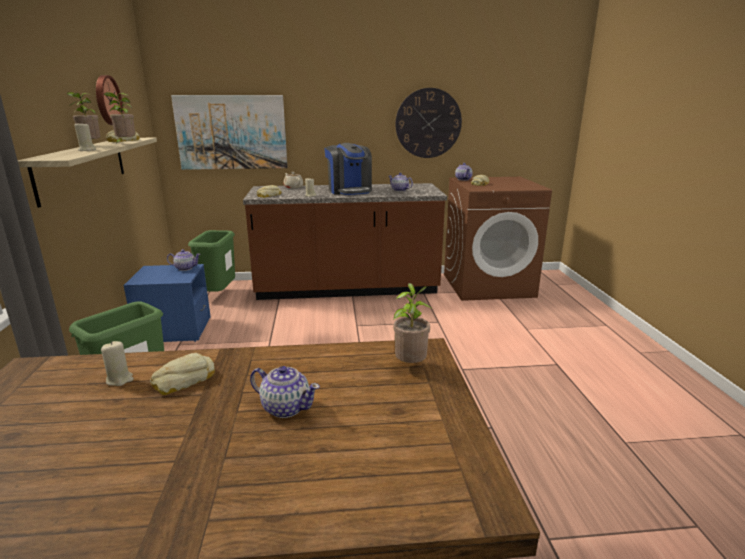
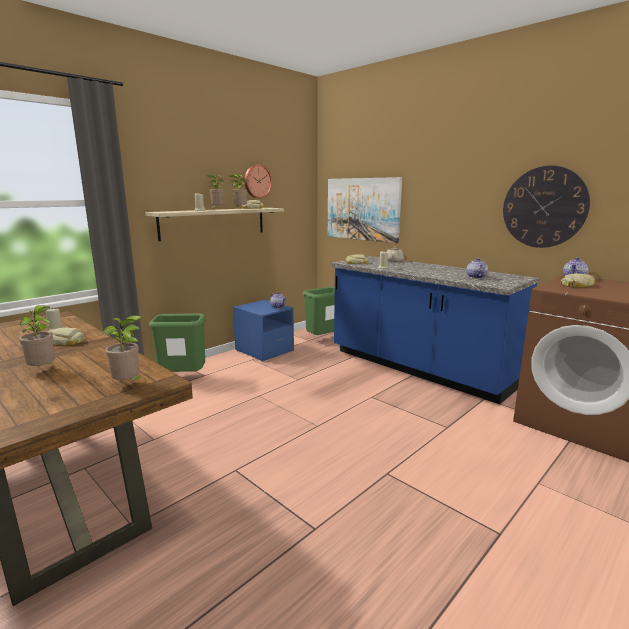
camera: 50 degrees right, 5 degrees down
(285, 407) = (44, 370): teapot -> potted plant
(347, 289) = (418, 368): brown counter -> blue counter
(349, 191) = (427, 270): coffee machine -> none

